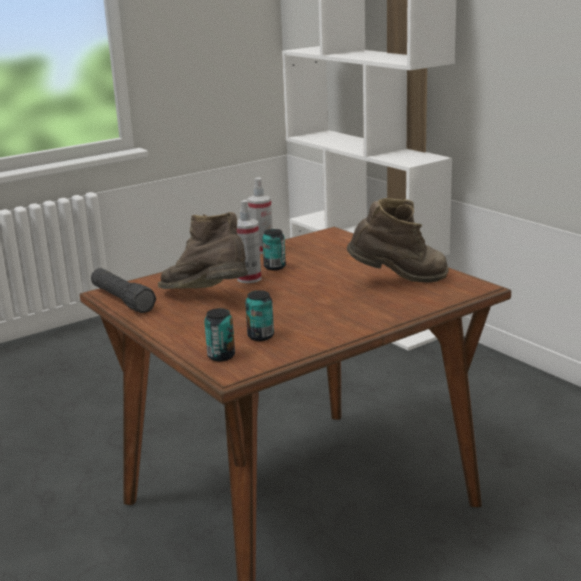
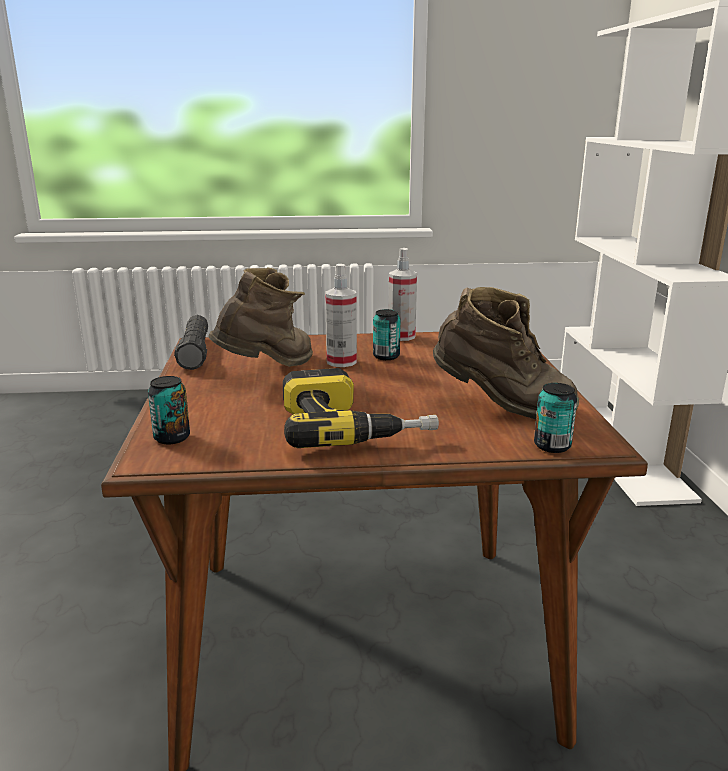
camera: 30 degrees right, 0 degrees up
(206, 298) = (268, 370): brown boot -> brown boot turned 60 degrees clockwise
(260, 336) = (246, 428): can -> can (552, 446)
(328, 316) = (353, 427): none -> power drill

